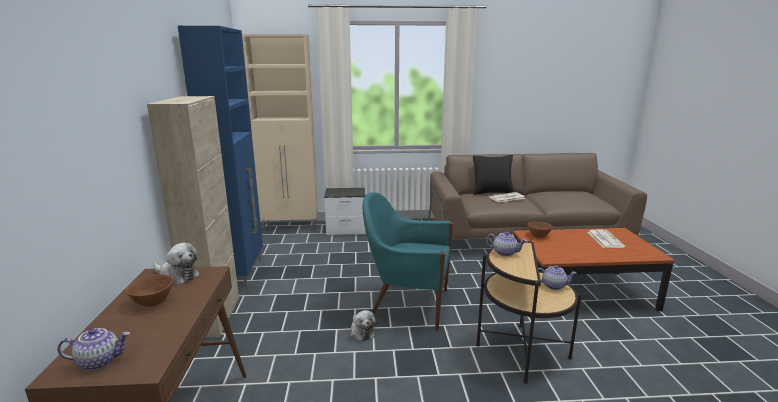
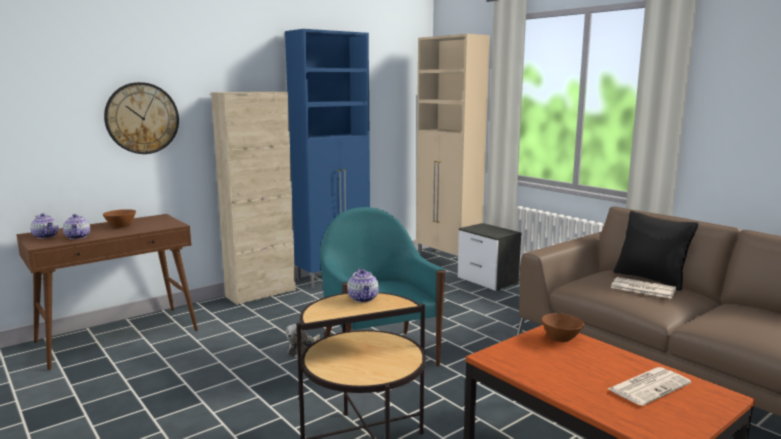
camera: 55 degrees right, 5 degrees down
(100, 151) = (142, 118): none -> wall clock
(177, 276) = (161, 221): plush toy -> none
(553, 286) = (391, 367): teapot -> teapot (78, 237)

